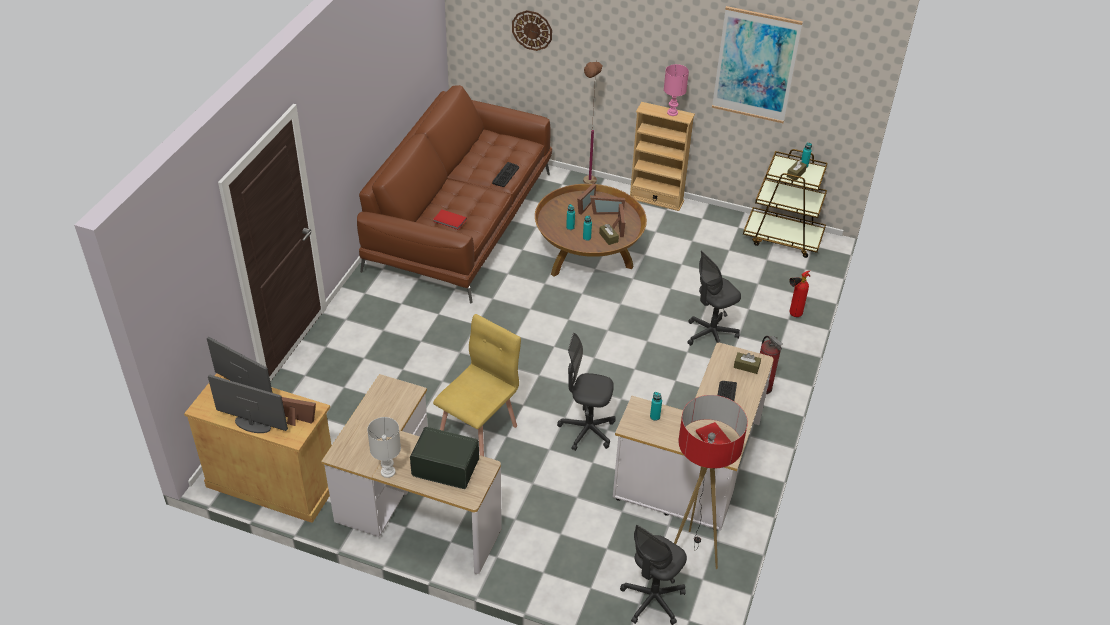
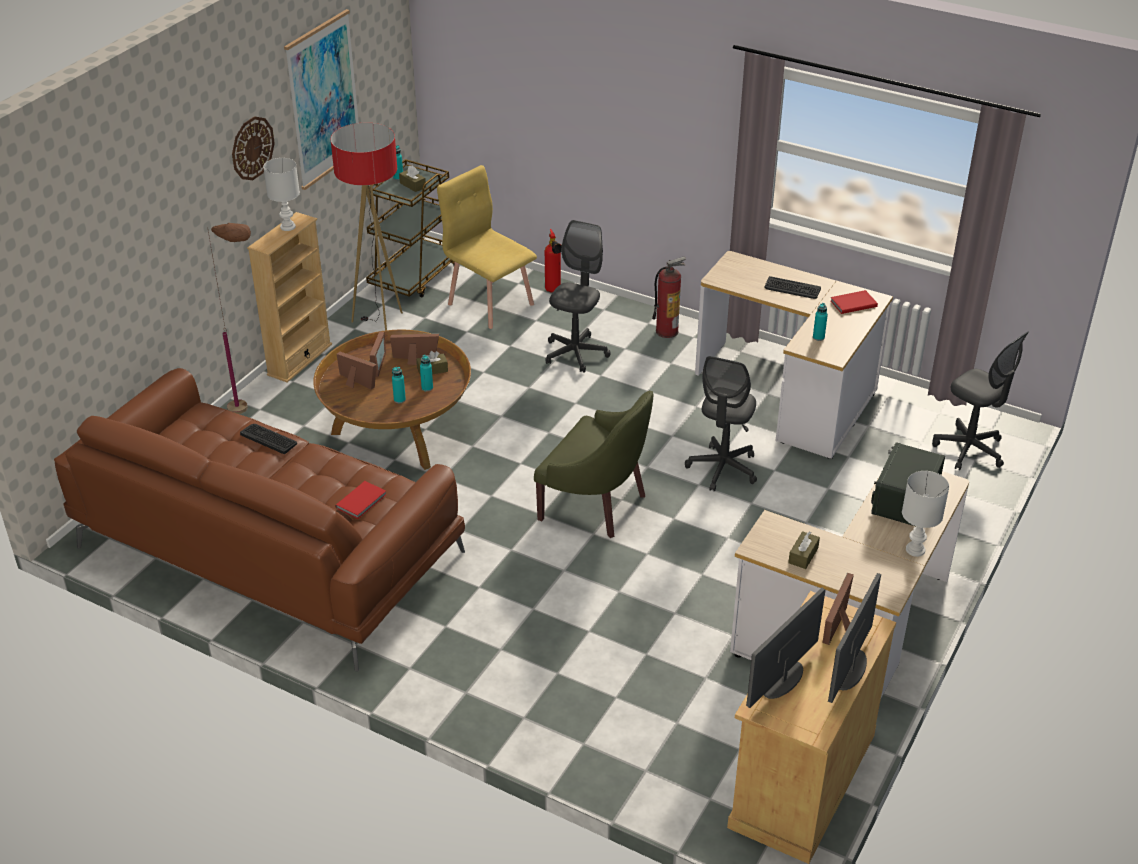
camera: 80 degrees left, 5 degrees down
(479, 430) = (714, 561): yellow chair -> yellow chair (490, 303)
(530, 362) = (596, 504): none -> green armchair
(532, 30) = (106, 264): wall clock -> wall clock (252, 148)
(673, 113) = (288, 226): pink table lamp -> white table lamp
(690, 555) = (907, 416): floor lamp -> floor lamp (380, 325)
(711, 335) = (575, 354): grey office chair -> grey office chair turned 135 degrees counterclockwise
(746, 366) = (742, 268): brown tissue box -> brown tissue box (803, 555)

